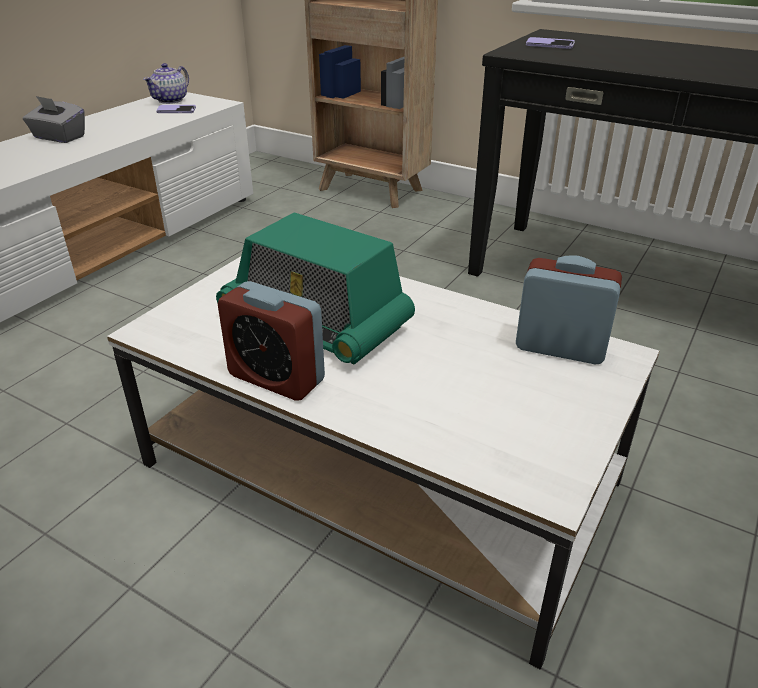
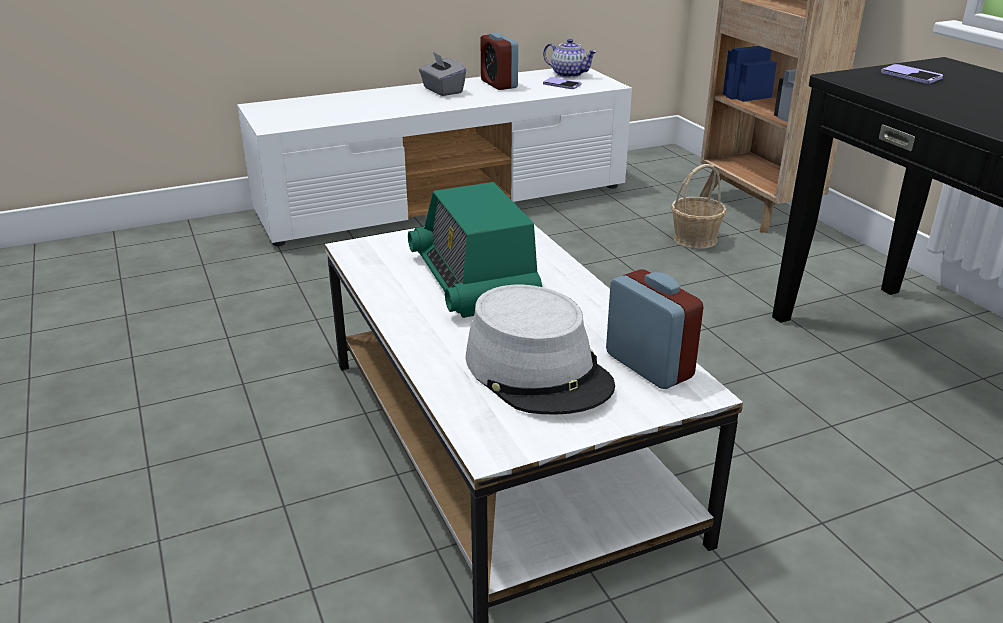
camera: 35 degrees right, 5 degrees down
(171, 100) = (568, 74): teapot -> teapot turned 120 degrees counterclockwise
(276, 378) = (397, 307): alarm clock -> alarm clock (499, 84)
(352, 227) = (695, 239): none -> basket
(486, 390) = (538, 370): none -> grey hat

